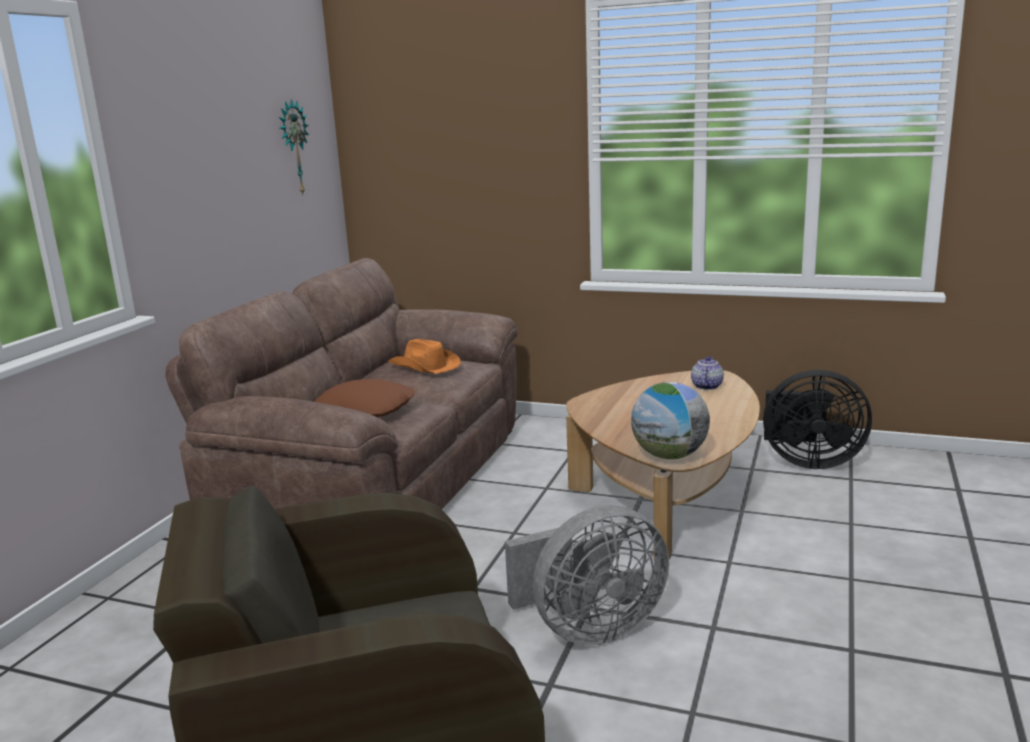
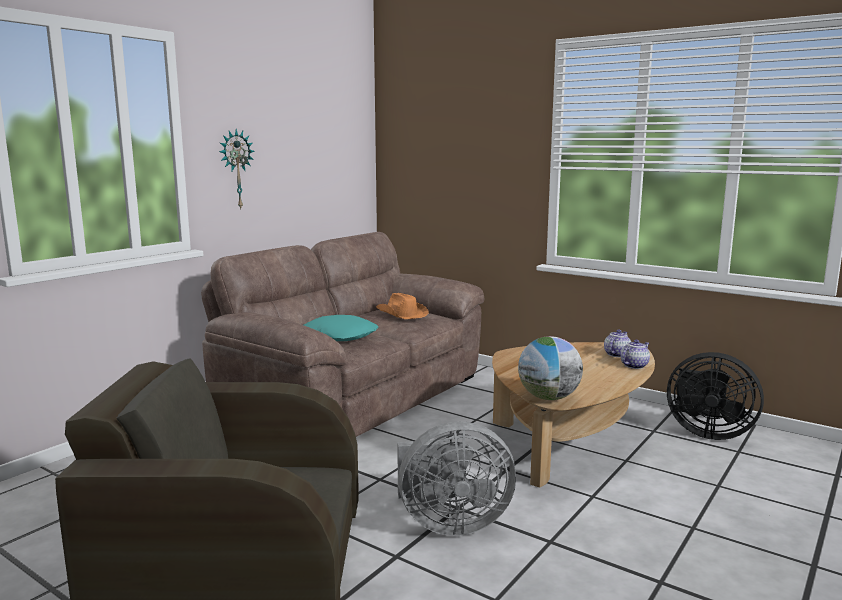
camera: 15 degrees right, 5 degrees down
(293, 148) = (336, 147): wall clock -> wall clock (236, 169)
(366, 409) = (340, 336): brown pillow -> turquoise pillow
(735, 398) = (634, 365): none -> teapot

